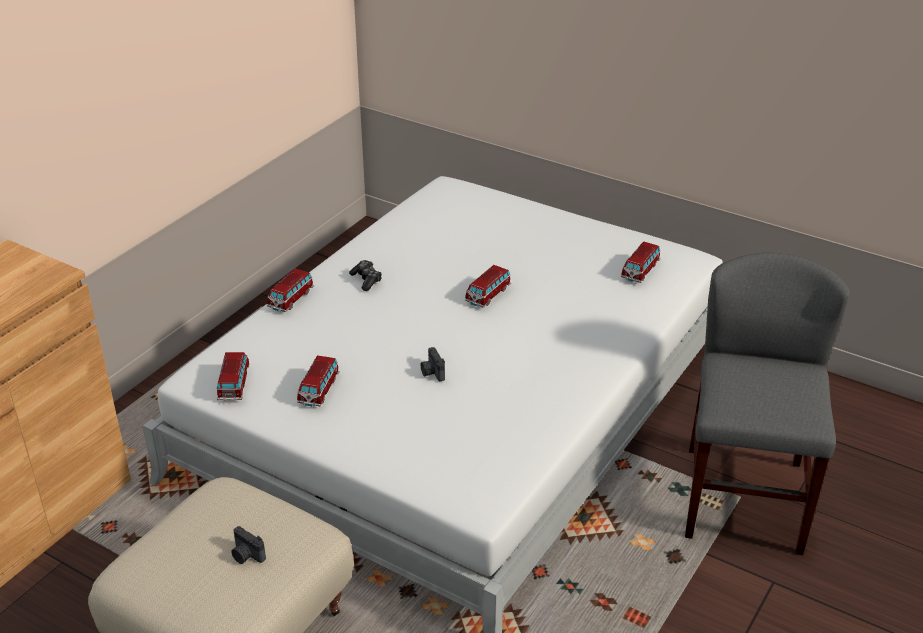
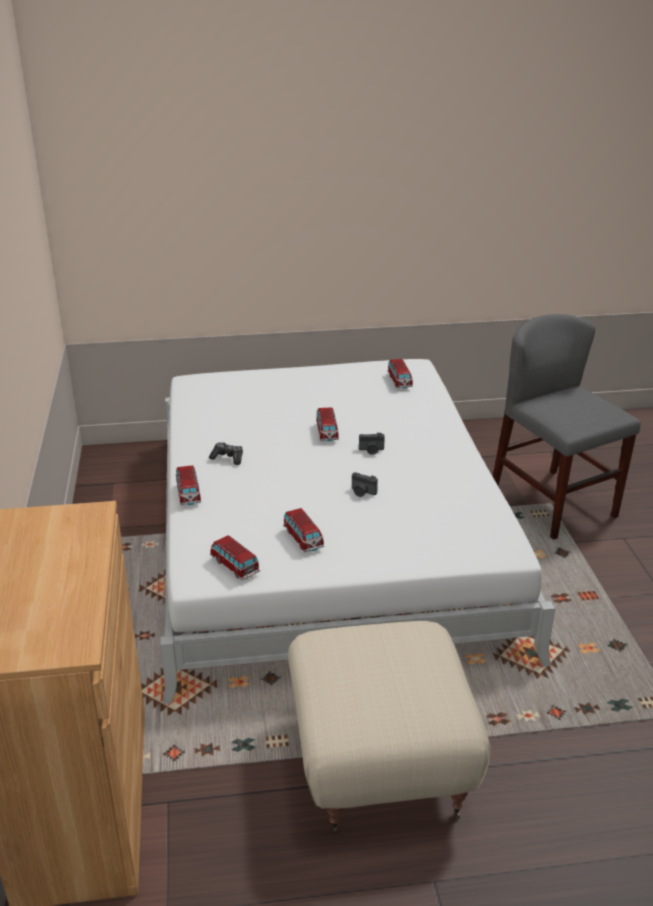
camera: 40 degrees left, 5 degrees down
(246, 555) = (407, 666): camera -> camera (371, 450)

